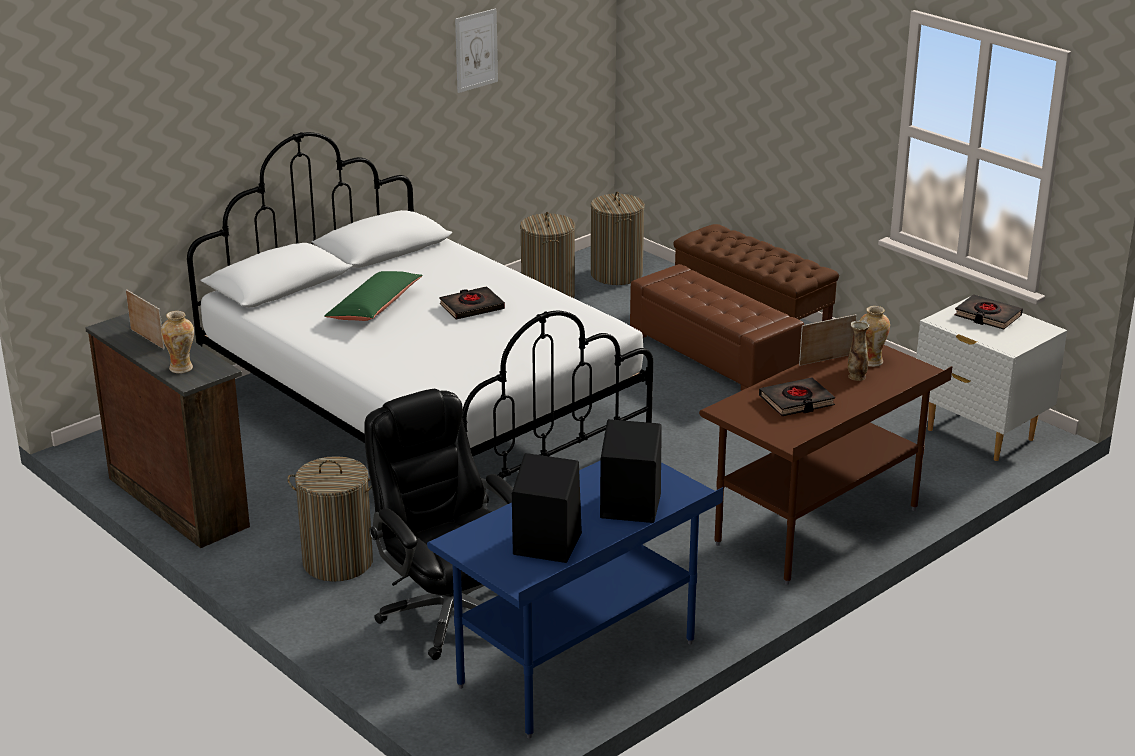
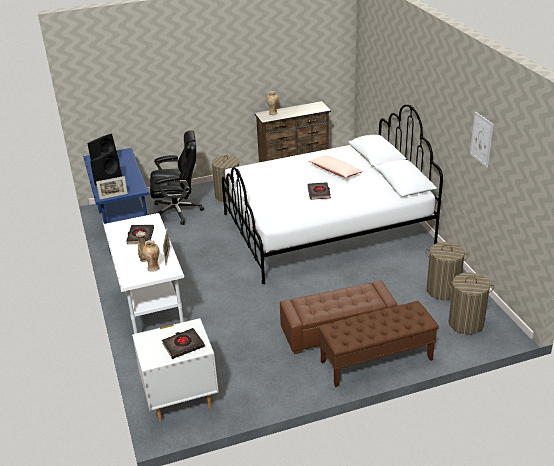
camera: 115 degrees right, 5 degrees up
(147, 339) = (302, 109): picture frame -> picture frame (113, 196)
(375, 307) = (335, 171): green pillow -> beige pillow
(817, 527) = (151, 310): brown desk -> white desk

